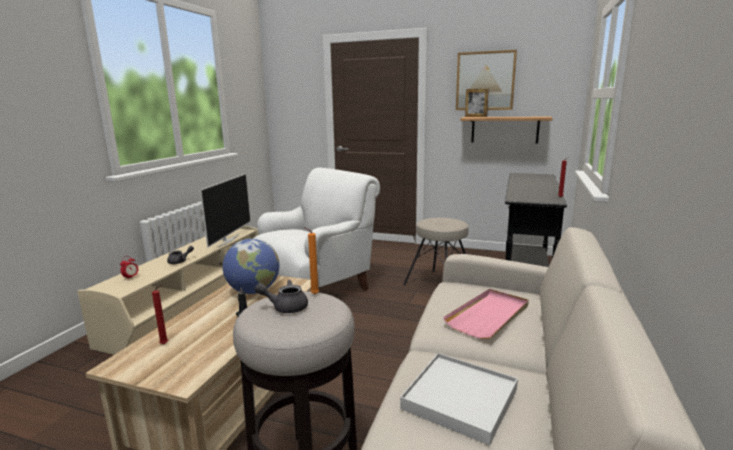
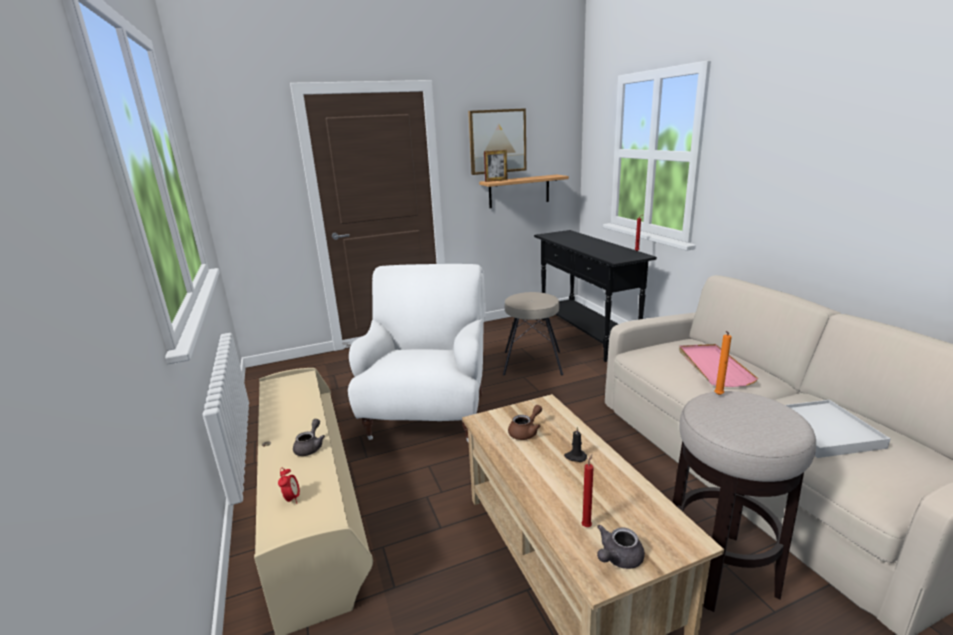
camera: 40 degrees left, 5 degrees up
(228, 240) = (309, 396): television -> none
(254, 291) = (526, 432): globe -> brown teapot
(285, 307) = (738, 415): grey teapot -> grey teapot (618, 558)

